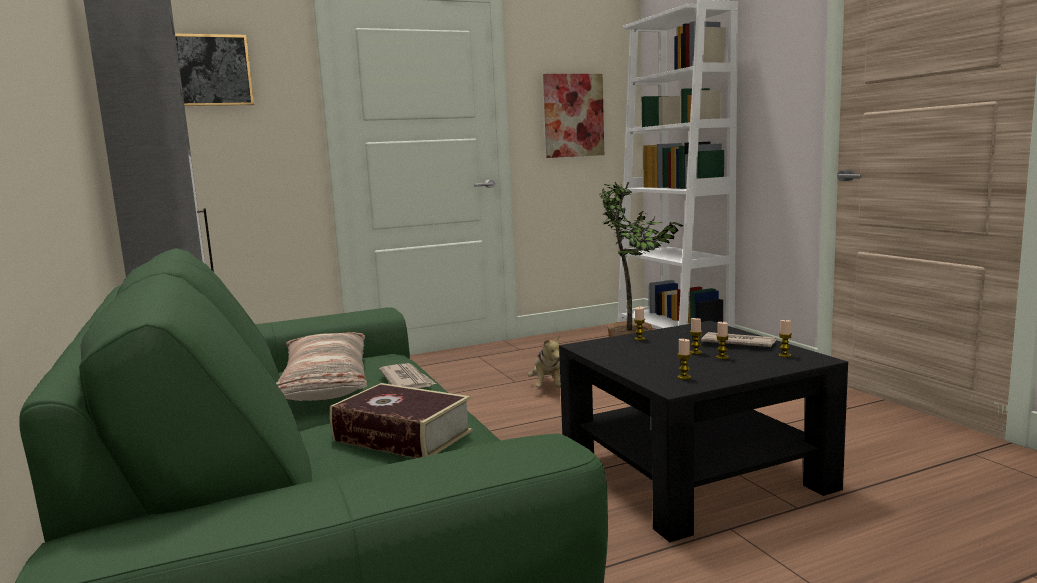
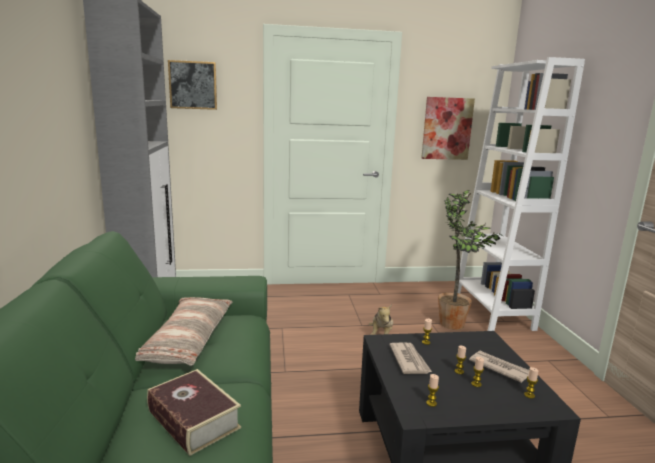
camera: 15 degrees right, 5 degrees up
(407, 381) = (237, 352): newspaper -> newspaper (409, 360)

